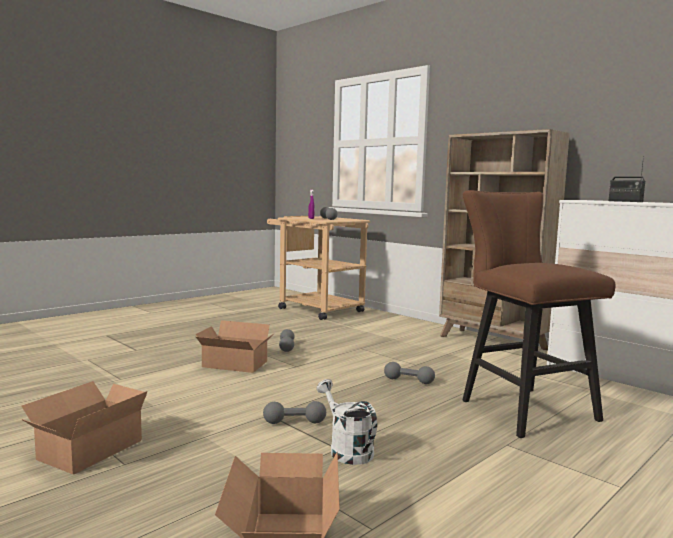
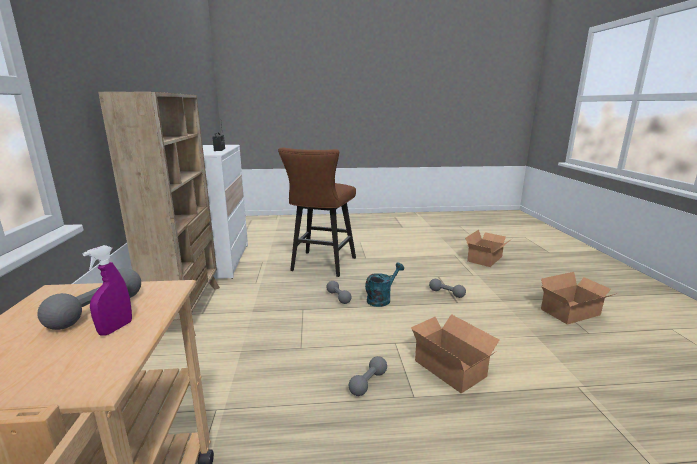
camera: 140 degrees left, 10 degrees up
(346, 449) = (435, 275): white watering can -> none
(363, 392) = (381, 299): none -> turquoise watering can

